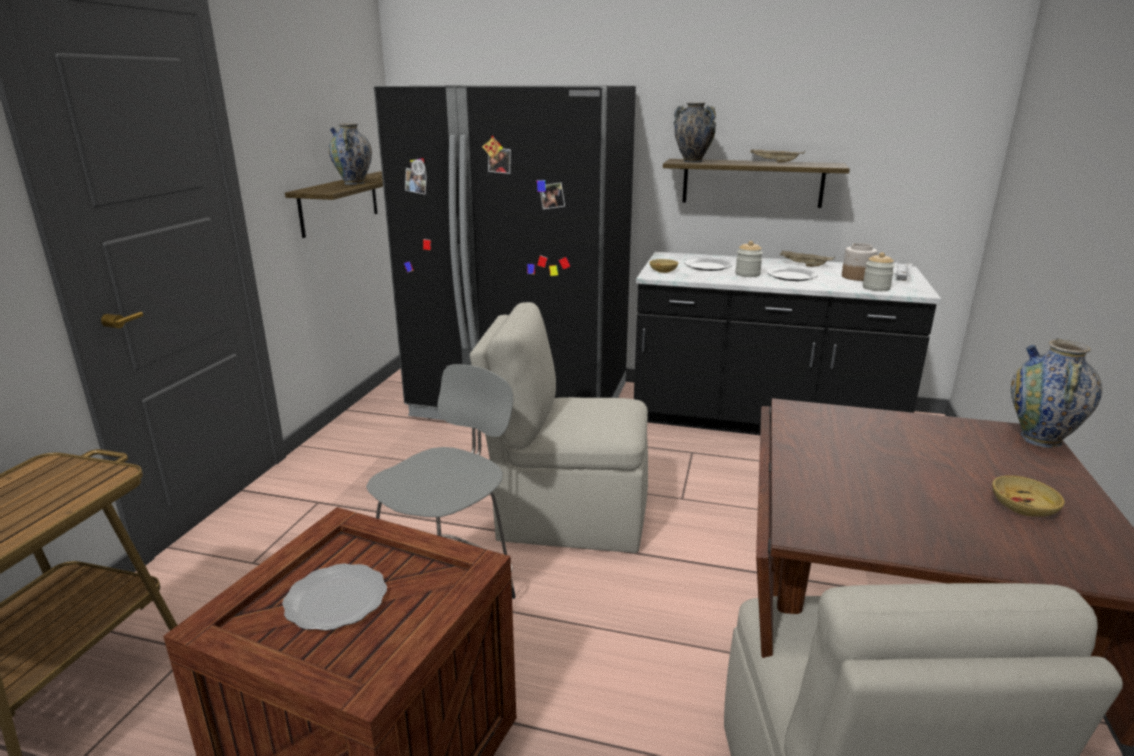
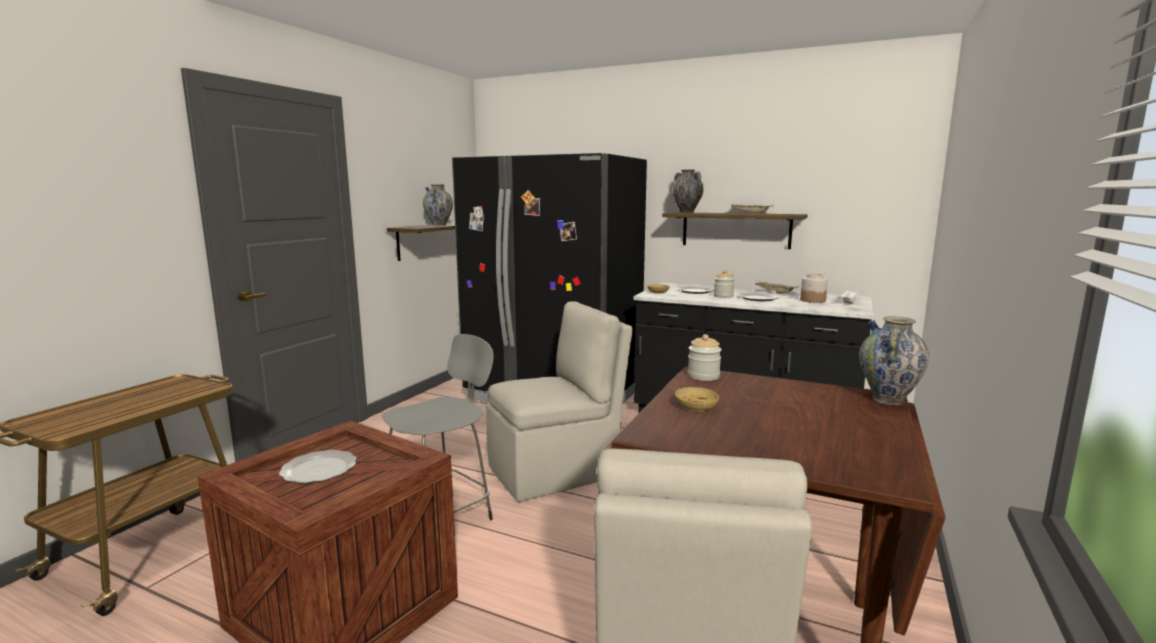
camera: 10 degrees right, 10 degrees down
(568, 516) = (556, 471): beige chair -> beige chair turned 135 degrees clockwise
(876, 288) = (822, 307): jar -> jar (703, 376)
(1023, 507) = (834, 435): beige bowl -> beige bowl (696, 407)

